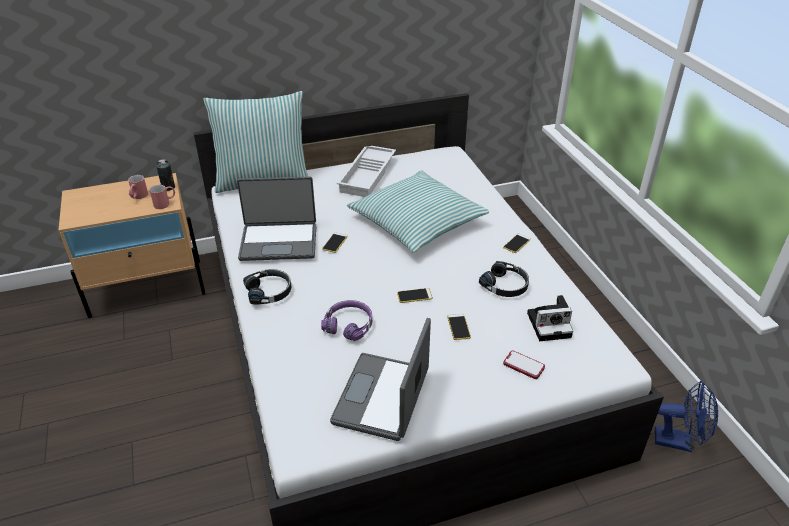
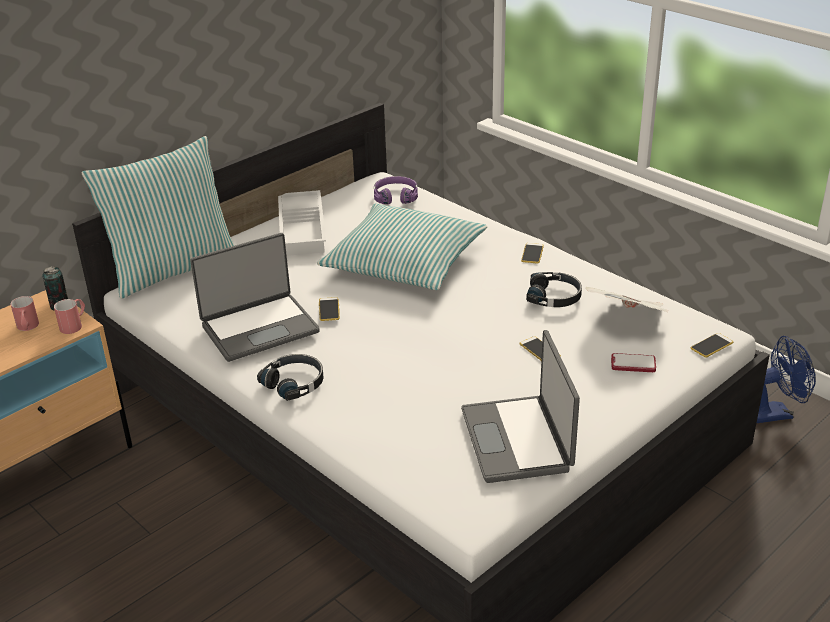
camera: 25 degrees left, 5 degrees down
(349, 324) = (419, 386): purple headphones -> purple headphones (395, 196)
(414, 296) = (467, 335): phone -> phone (711, 345)
(550, 324) = (629, 319): camera -> newspaper

